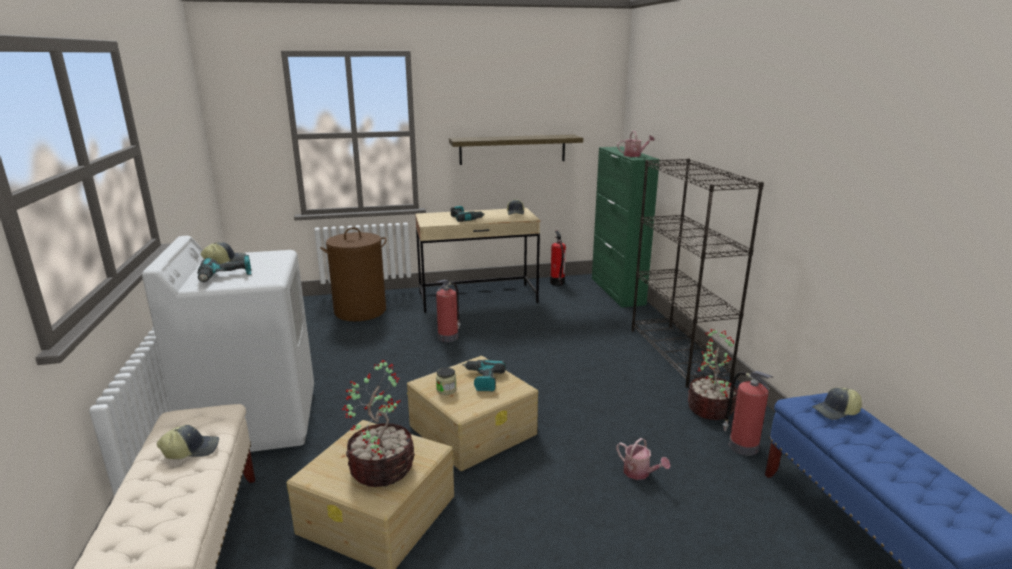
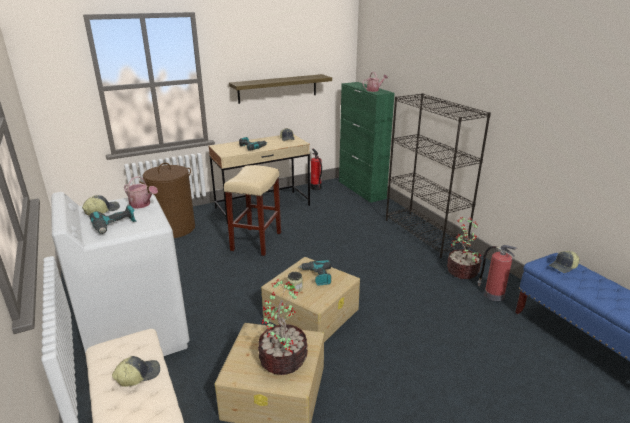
camera: 15 degrees left, 5 degrees up
(448, 337) = (256, 242): fire extinguisher -> beige stool
(640, 473) = (439, 325): watering can -> watering can (142, 205)

